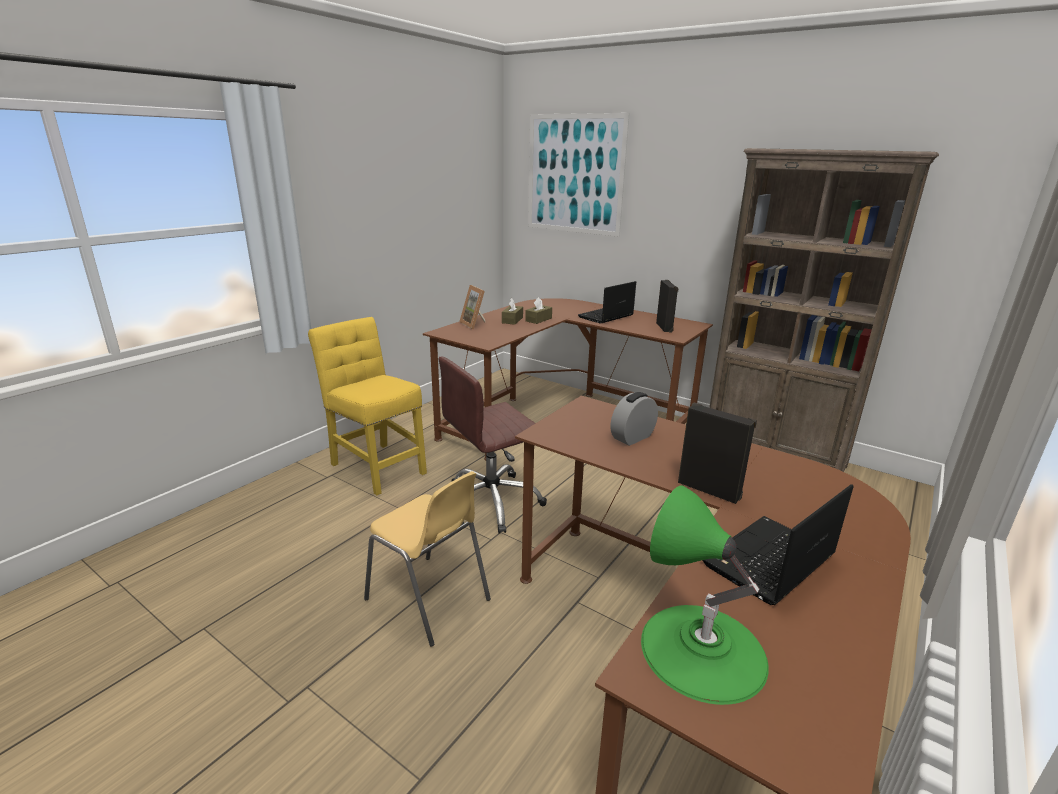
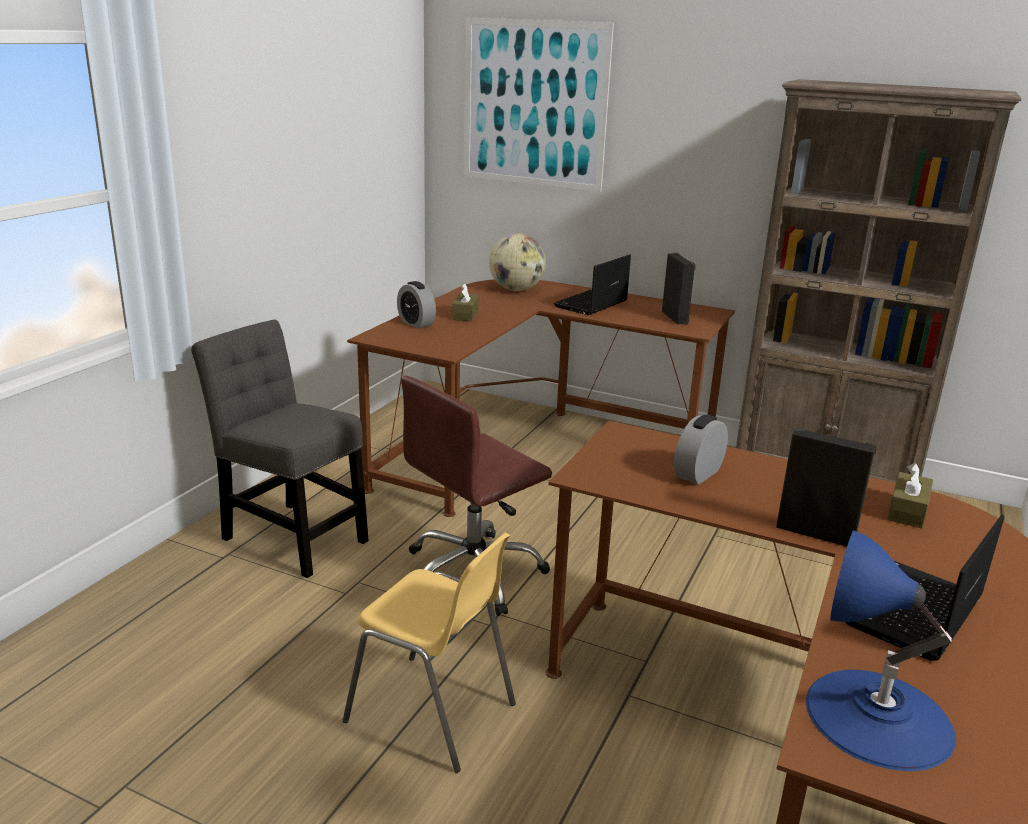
camera: 10 degrees left, 0 degrees up
(376, 466) = (291, 536): yellow chair -> grey chair
(475, 324) = (416, 323): picture frame -> alarm clock
(538, 319) = (501, 312): brown tissue box -> brown tissue box (907, 511)
(556, 305) = (516, 290): none -> globe
(702, 650) = (878, 717): green table lamp -> blue table lamp

